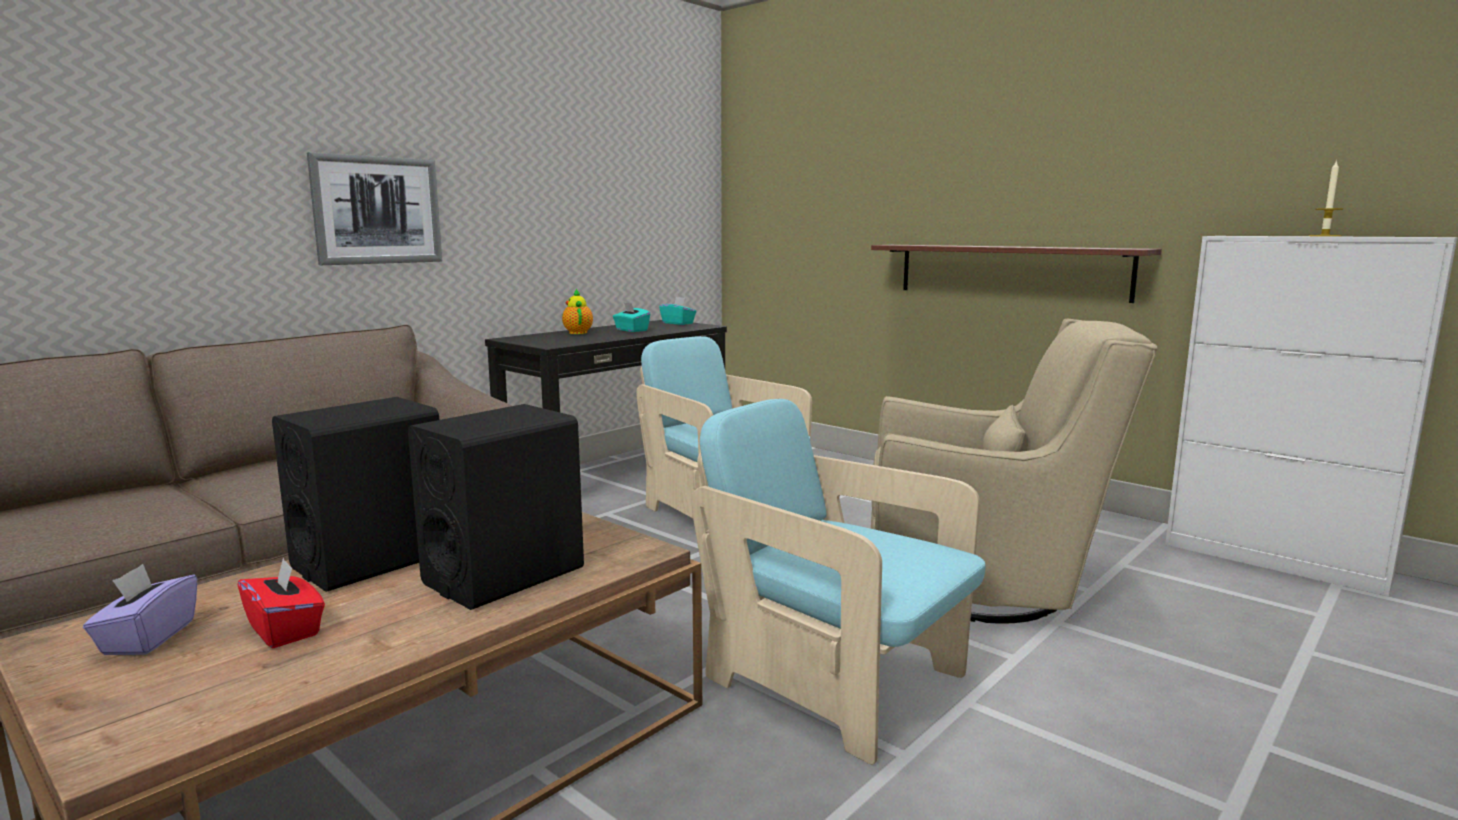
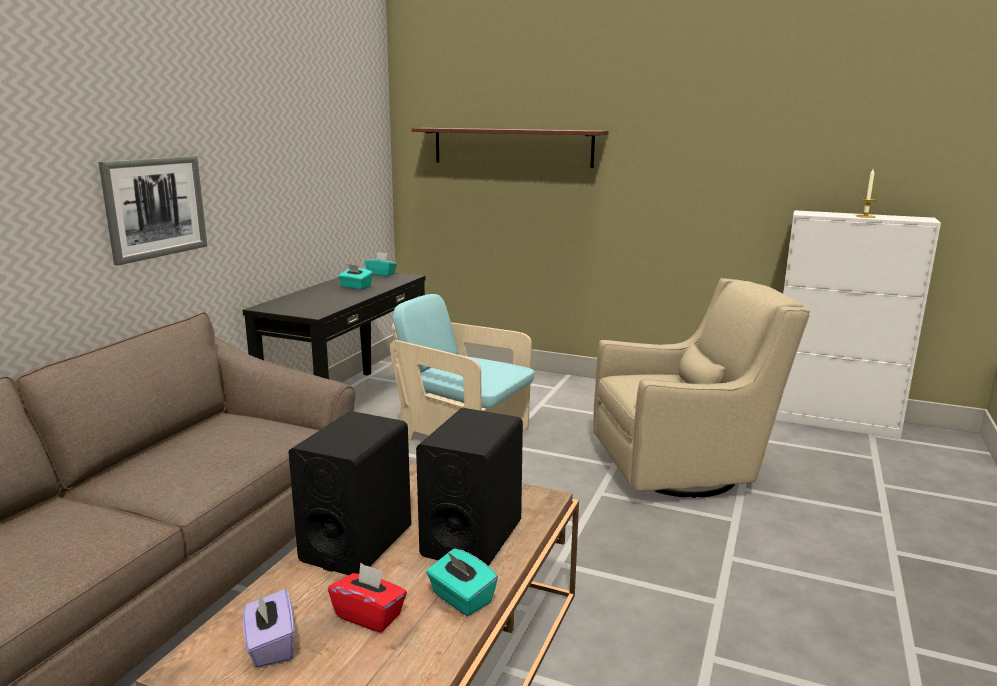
camera: 20 degrees left, 5 degrees up
(407, 633) = (461, 599): none -> turquoise tissue box
(577, 332) = (313, 294): teapot -> none
(834, 682) = (642, 560): turquoise armchair -> none
(1010, 271) = (647, 228): shelf -> shelf (512, 147)

